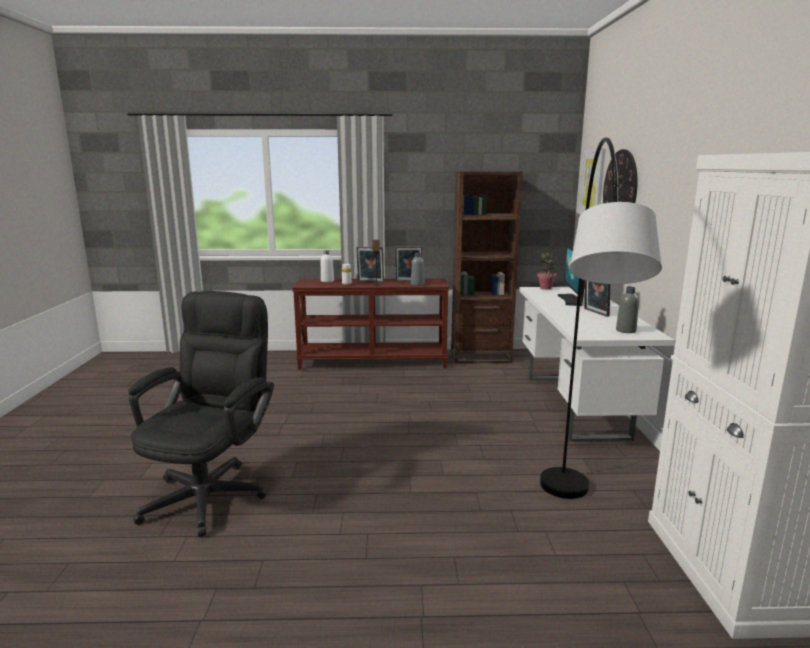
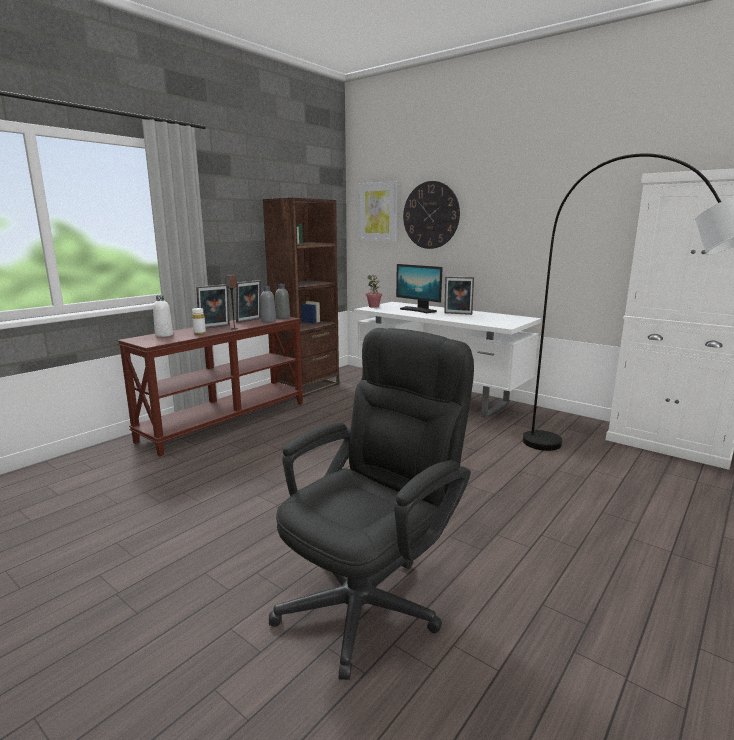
camera: 50 degrees left, 0 degrees up
(212, 491) = (370, 597): black office chair -> black office chair turned 75 degrees clockwise
(626, 330) = (509, 319): grey bottle -> grey bottle (282, 317)

